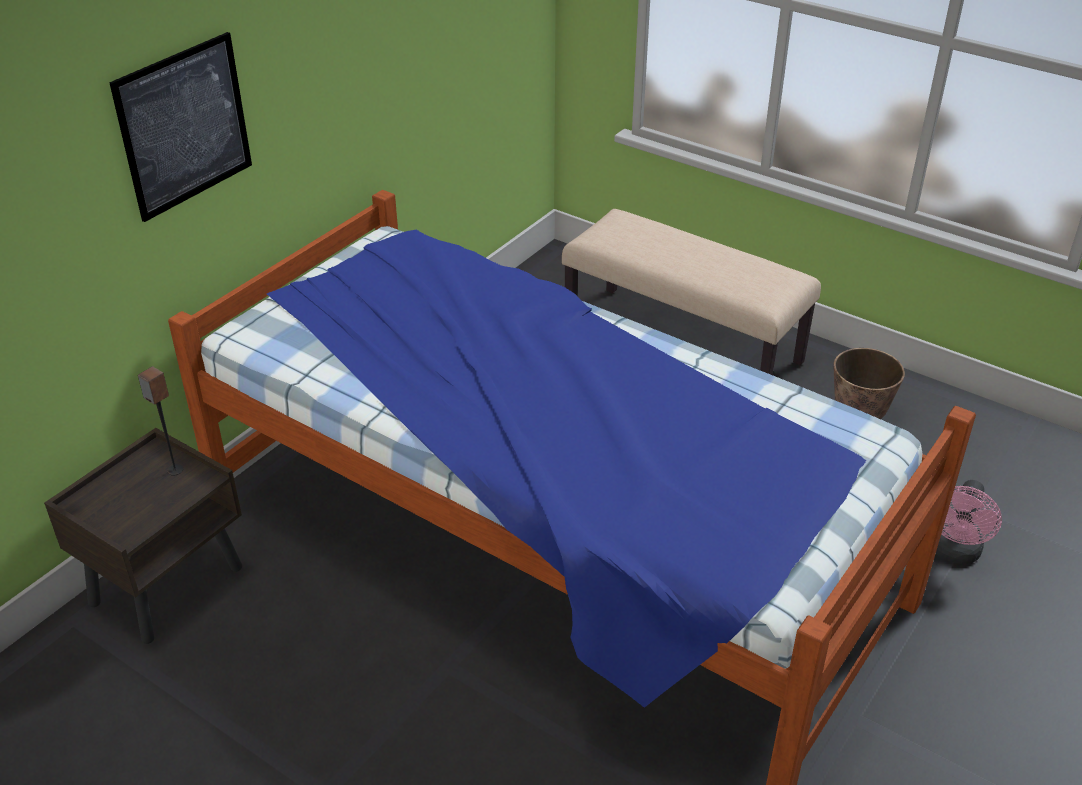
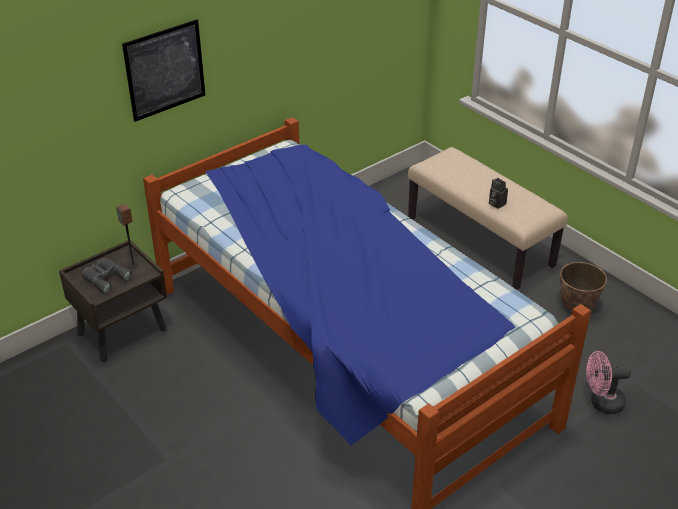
camera: 15 degrees right, 0 degrees up
(132, 500) = (105, 277): none -> grey binoculars
(716, 280) = (496, 203): none -> camera
(954, 553) = (601, 403): pink fan -> pink fan turned 45 degrees clockwise

